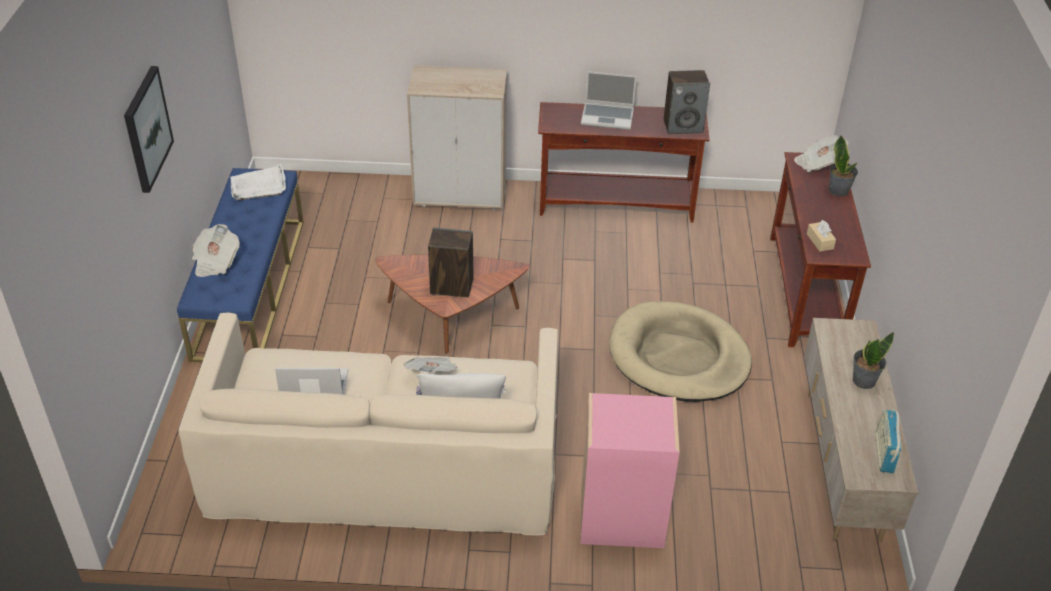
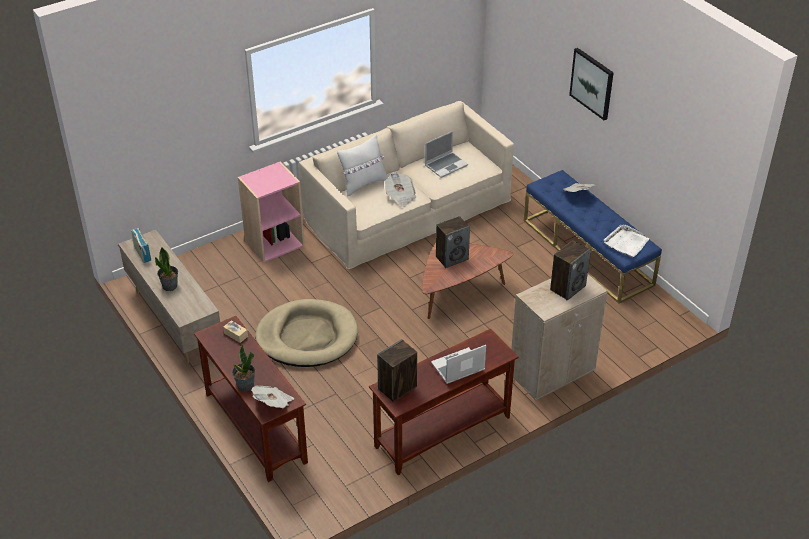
camera: 145 degrees right, 0 degrees up
(446, 82) = (567, 288): none -> speaker

